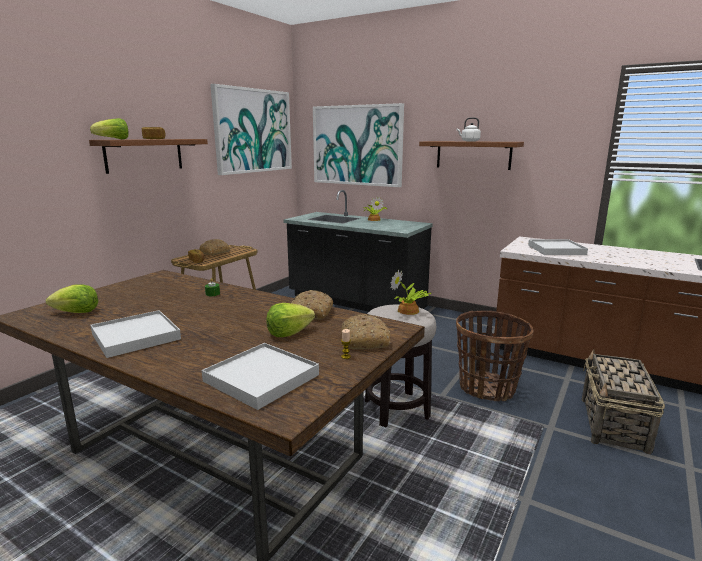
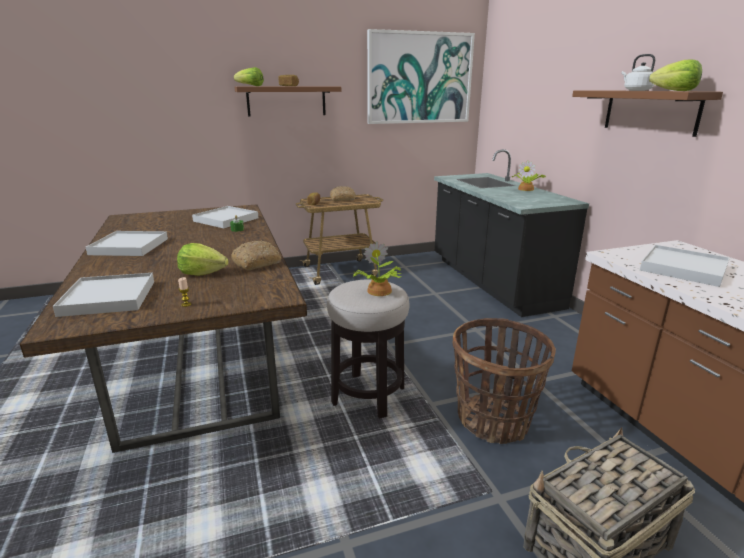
camera: 40 degrees right, 5 degrees up
(76, 312) = (144, 222): lettuce -> lettuce (675, 91)
(173, 288) = (226, 219): none -> white tray
(357, 145) = (530, 95): picture -> none
(364, 340) = (229, 297): bread -> none

